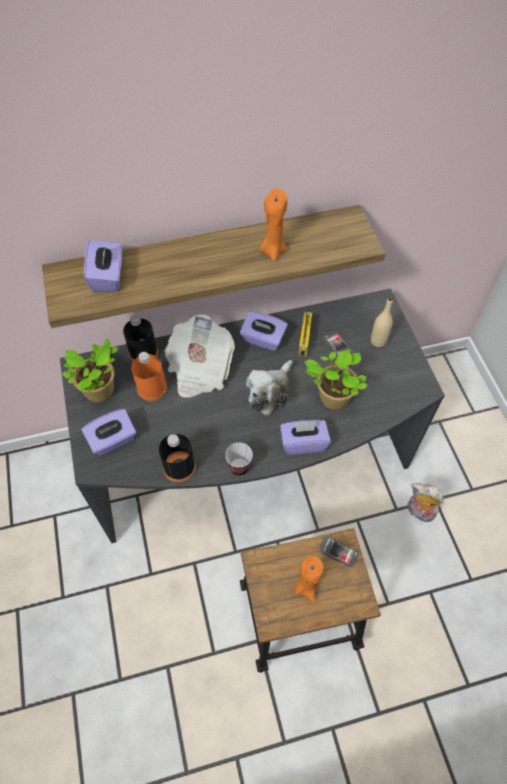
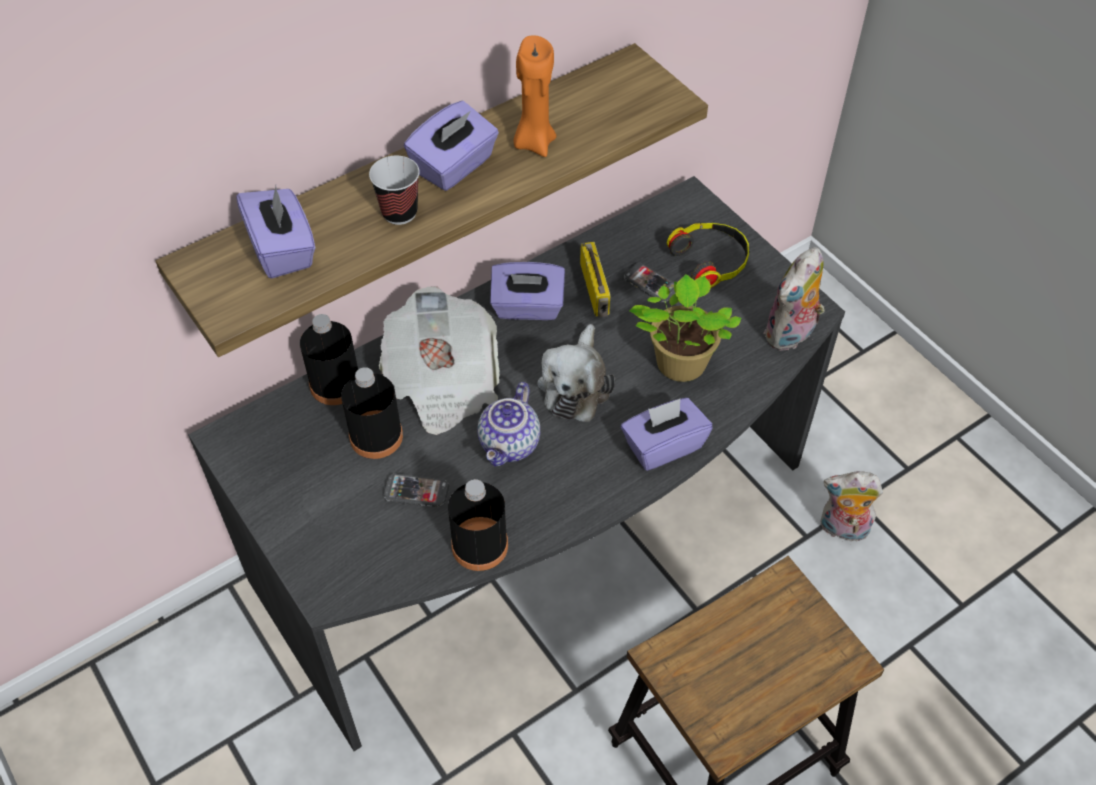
camera: 20 degrees left, 5 degrees down
(100, 392) = (288, 468): potted plant -> none
(113, 440) = (346, 538): purple tissue box -> purple tissue box (454, 166)
(152, 388) = (376, 436): orange bottle -> black bottle
(220, 416) = (510, 445): none -> teapot
(239, 467) = (578, 514): cup -> cup (399, 212)
(305, 586) = (753, 669): orange candle -> none
(338, 552) = (780, 599): phone -> phone (416, 492)
(378, 341) = (710, 260): beige bottle -> headphones
(405, 400) = (790, 335): none -> plush toy

